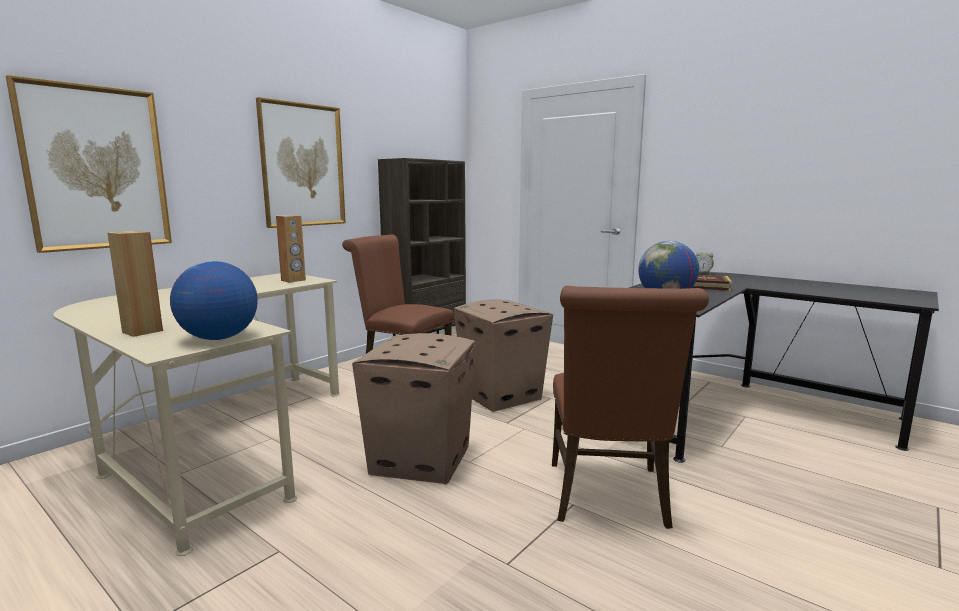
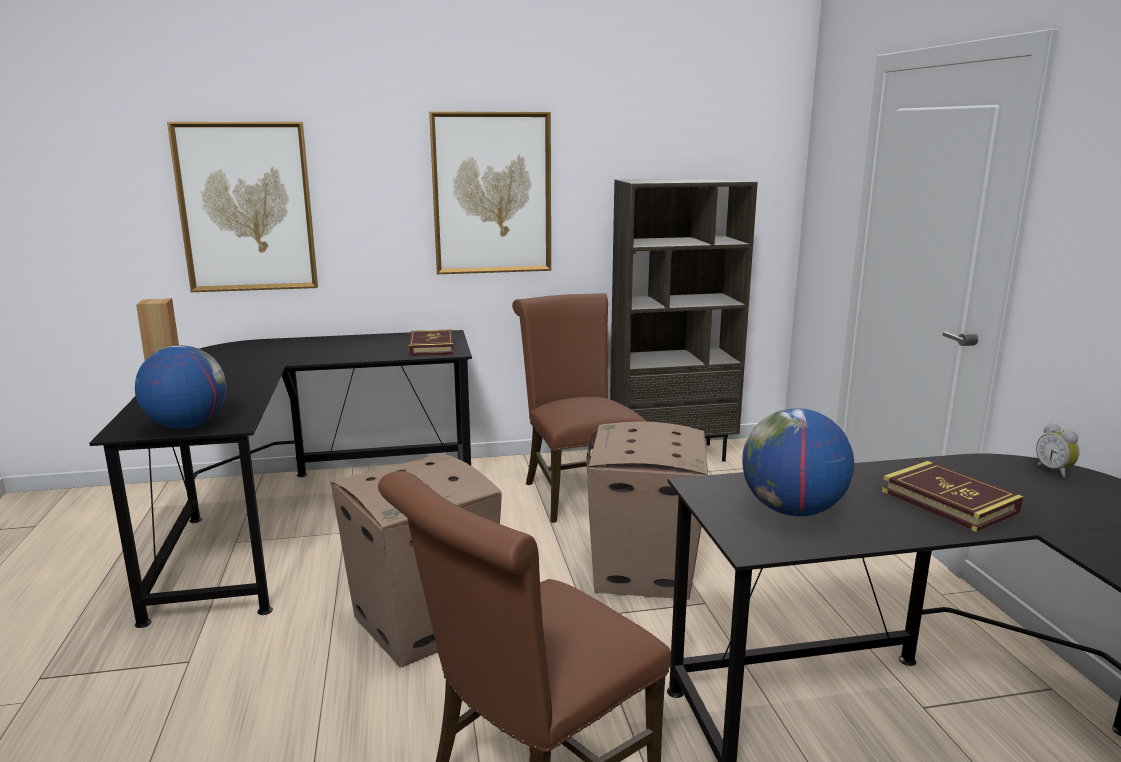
camera: 40 degrees right, 5 degrees up
(215, 441) = (302, 516): beige desk -> black desk
(293, 280) = (431, 347): brown speaker -> book

